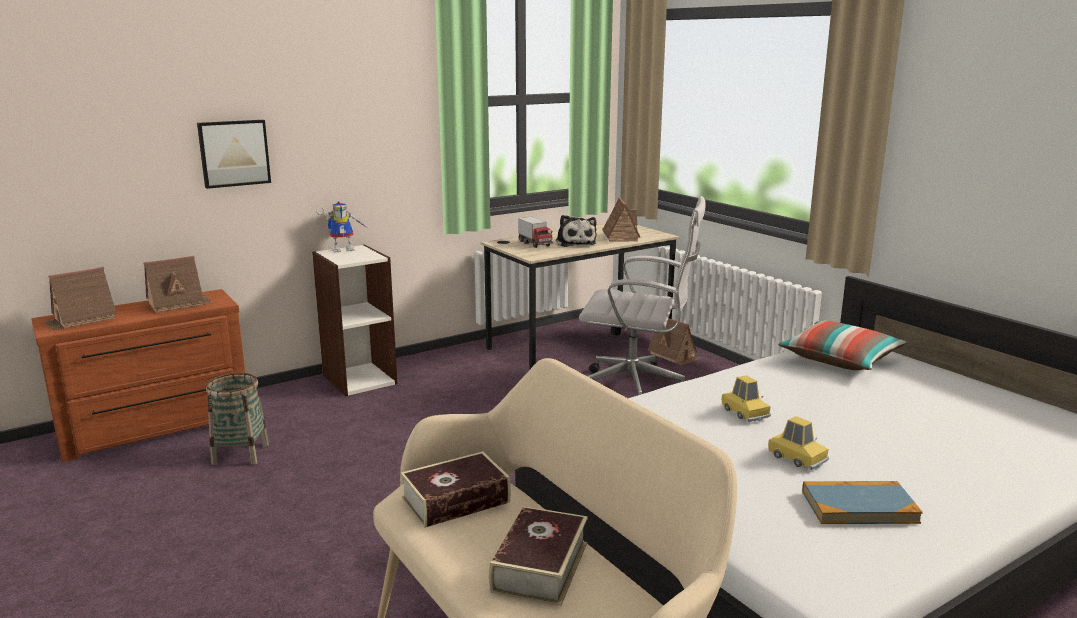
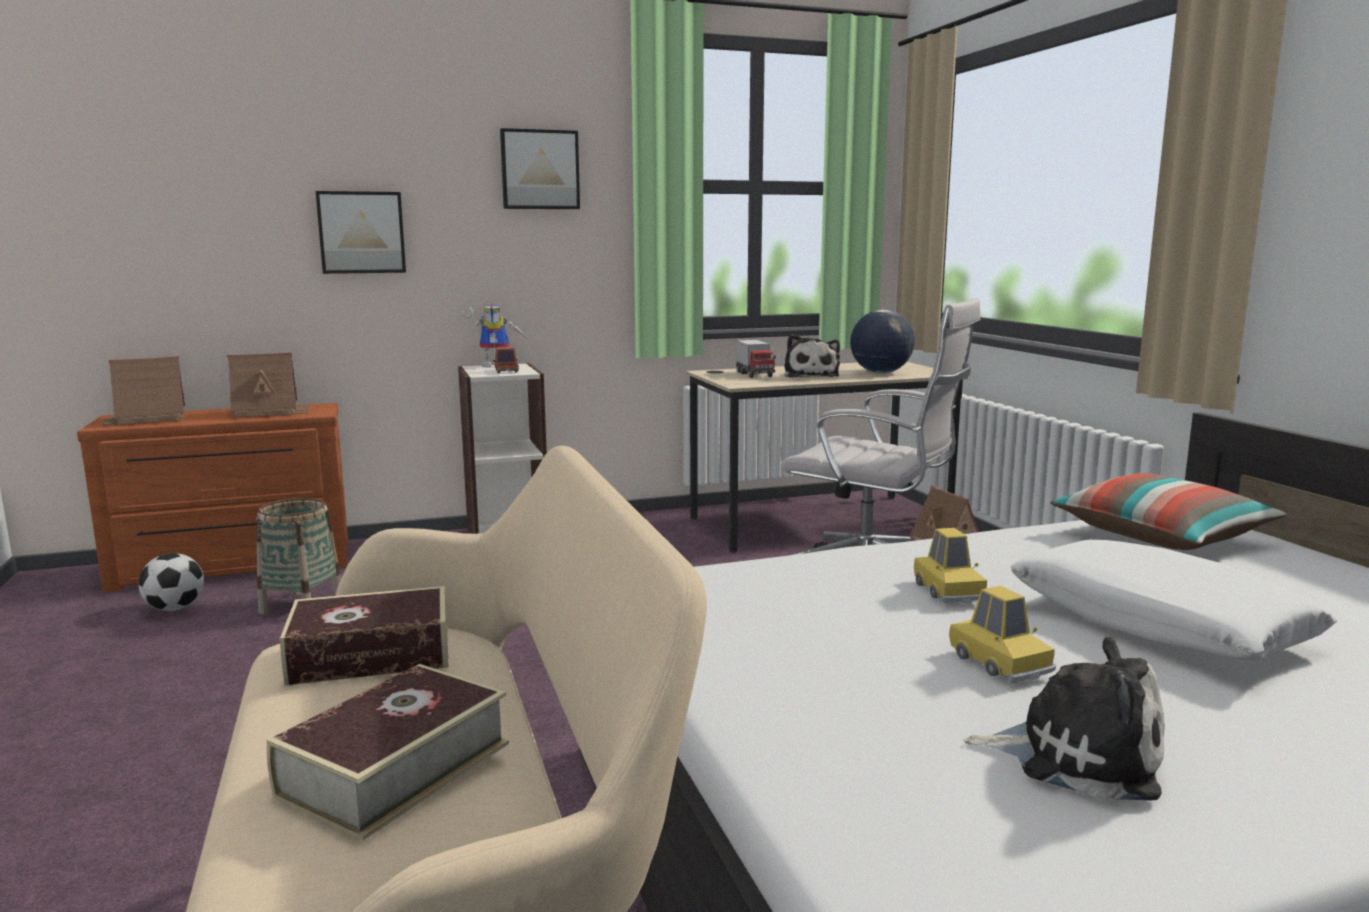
camera: 15 degrees right, 5 degrees down
(139, 469) = (175, 609): none -> football
(359, 256) = (506, 371): none -> toy truck
(367, 95) = (539, 170): none -> picture
(620, 237) = (880, 373): toy house -> globe
(859, 507) = (1077, 755): book -> plush toy
(863, 422) = (1158, 624): none -> white pillow

